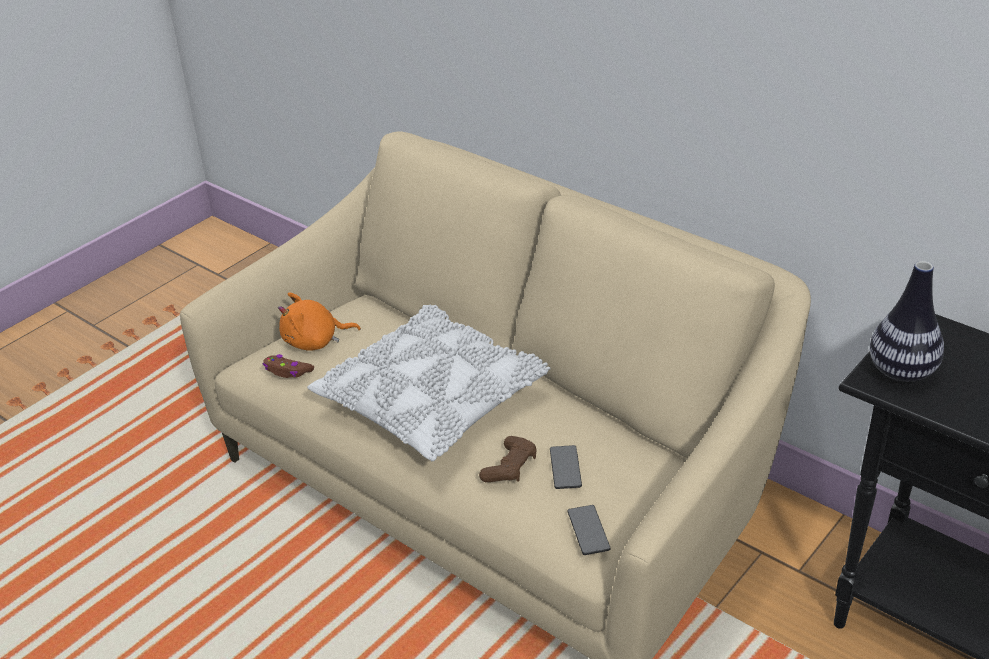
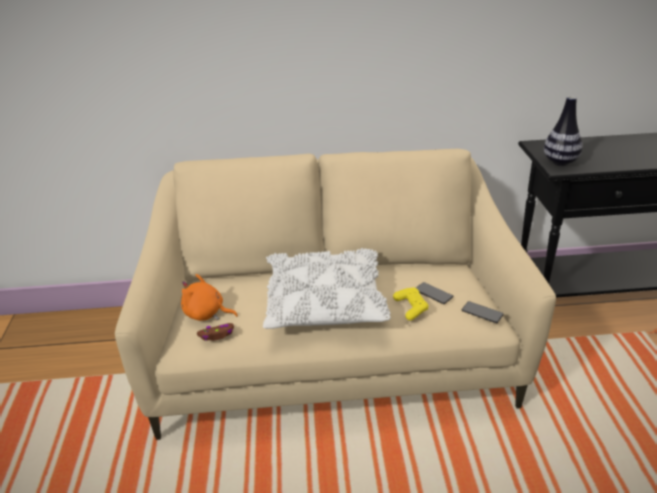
camera: 45 degrees left, 5 degrees down
(315, 341) = (206, 314): orange plush toy -> orange plush toy turned 75 degrees clockwise
(510, 468) = (411, 308): brown game controller -> yellow game controller

